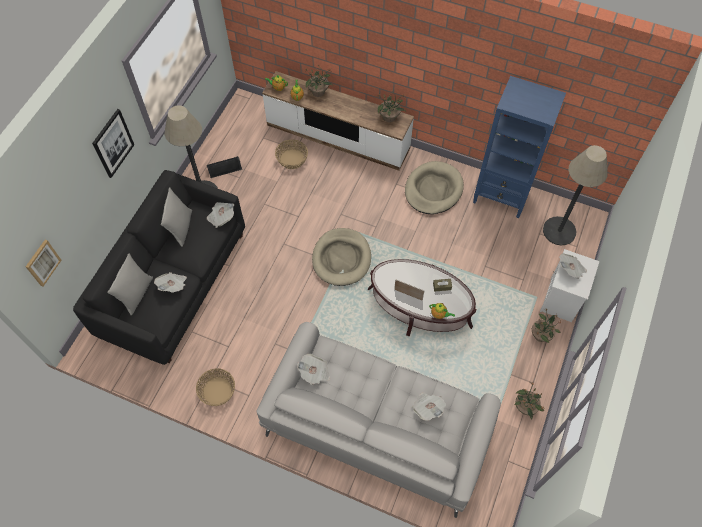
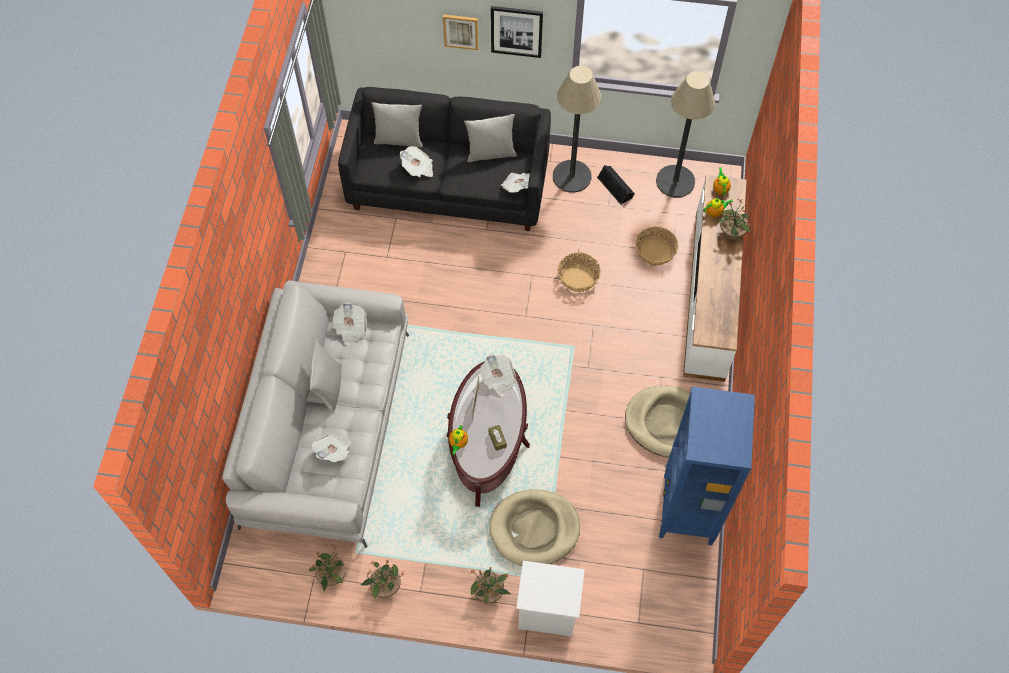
camera: 75 degrees right, 0 degrees up
(42, 262) = (370, 30): picture -> picture (461, 31)
(217, 391) = (334, 261): basket -> basket (578, 278)
(341, 258) = (530, 340): beige dog bed -> beige dog bed (534, 529)
(366, 401) = (329, 388): none -> grey pillow
(389, 117) = (723, 322): potted plant -> potted plant (331, 576)
(559, 231) = (656, 595): floor lamp -> floor lamp (675, 181)
(570, 270) = (554, 581): newspaper -> newspaper (498, 379)

